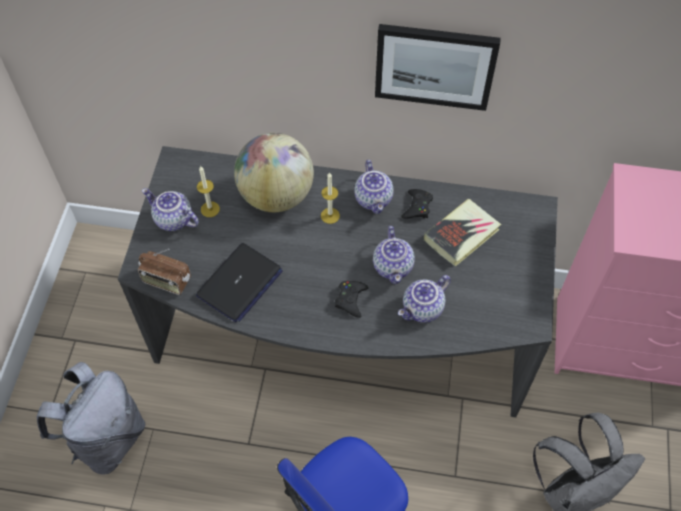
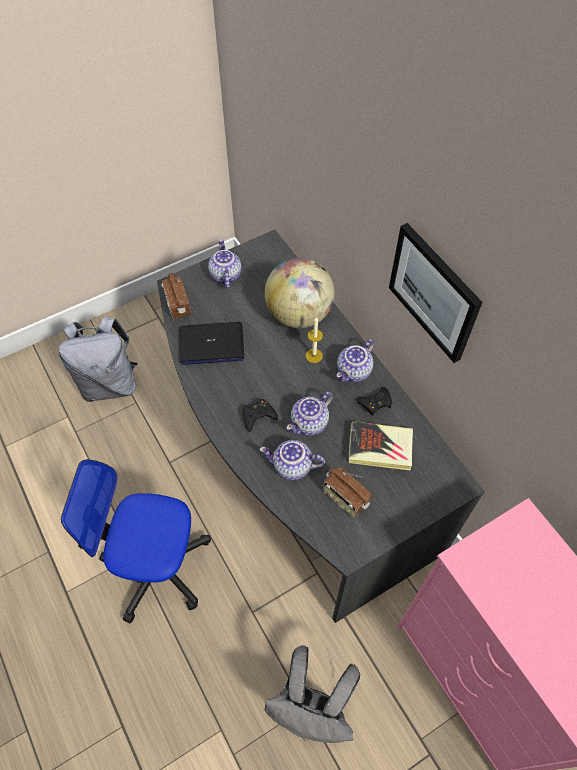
camera: 50 degrees right, 0 degrees up
(210, 209) = (252, 287): candle -> none
(484, 292) = (345, 498): none -> radio

